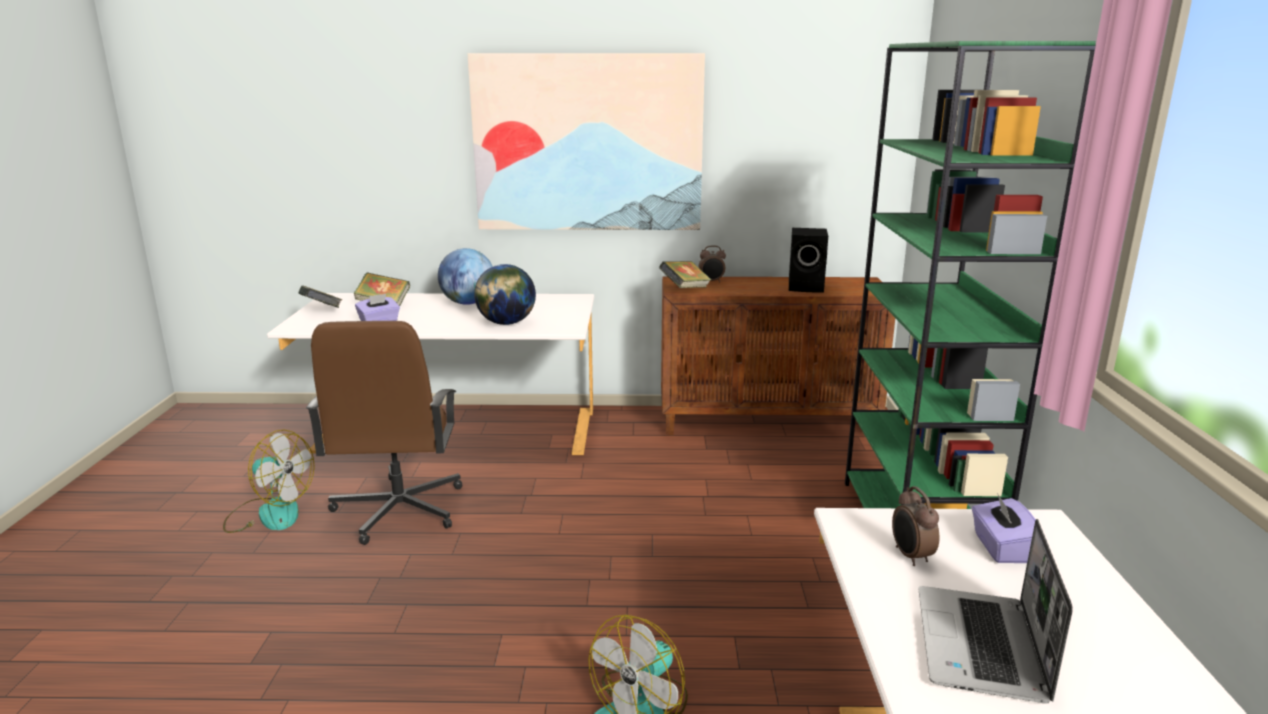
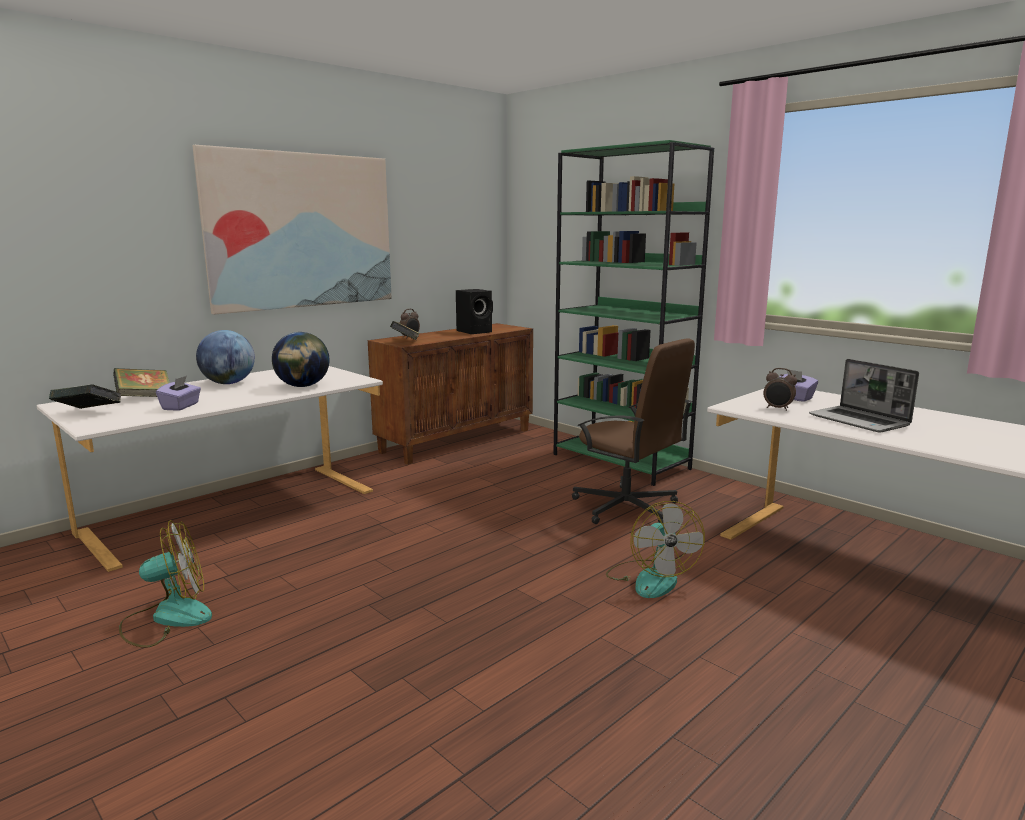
camera: 45 degrees left, 5 degrees down
(398, 510) = (293, 568): brown office chair -> brown office chair (626, 508)

